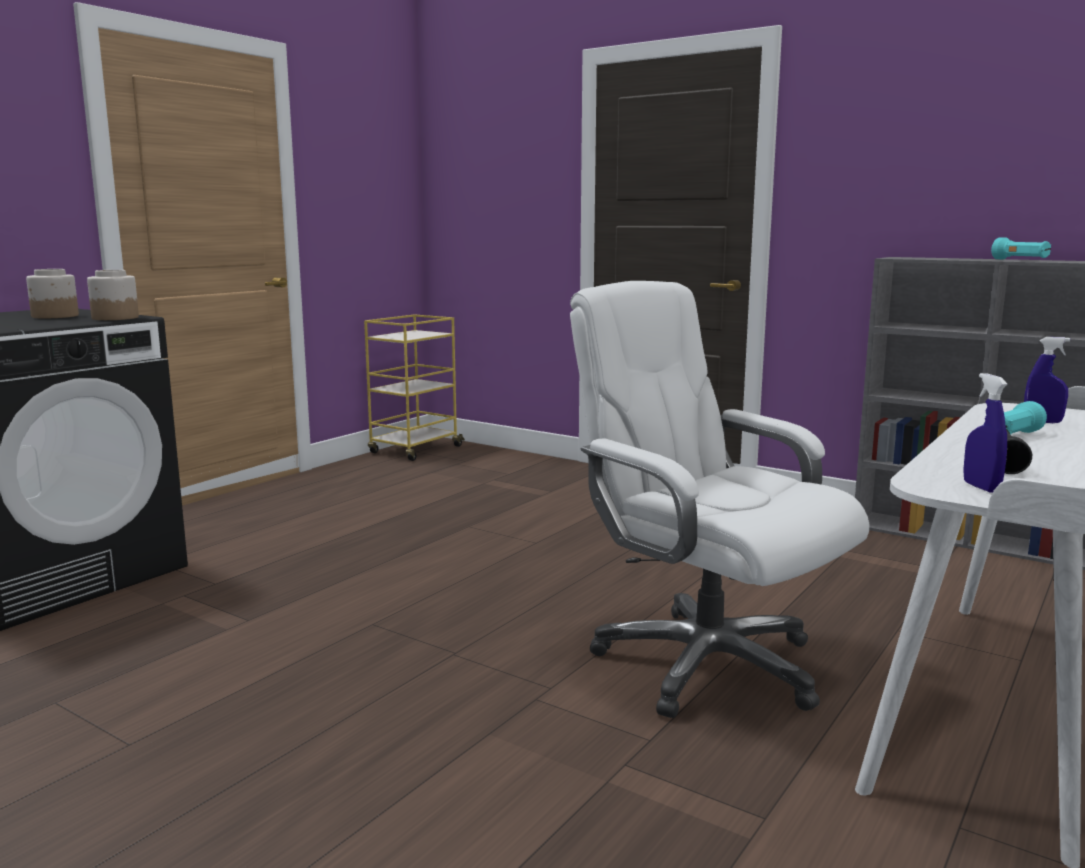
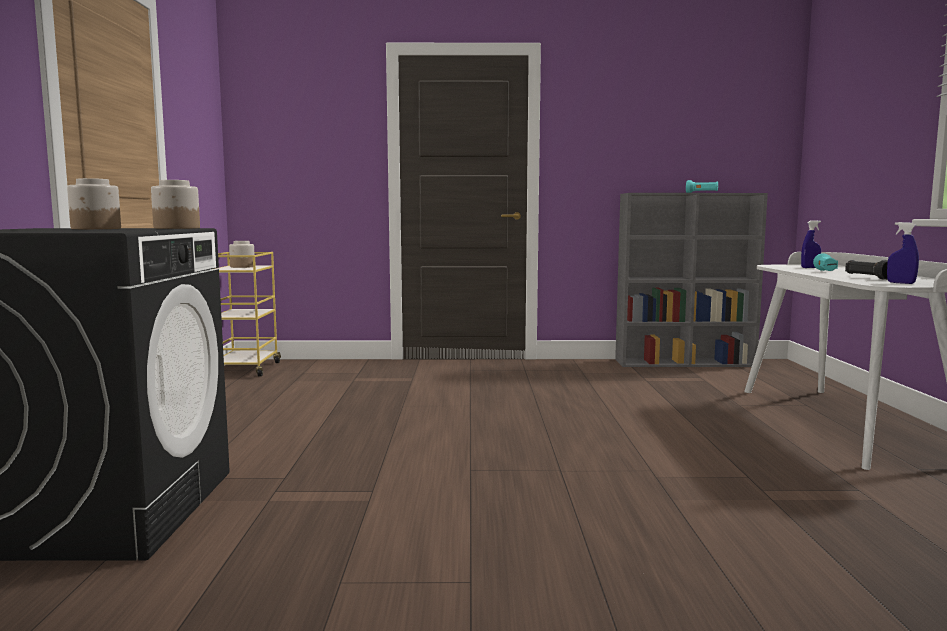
camera: 35 degrees left, 5 degrees down
(415, 333) = (242, 266): none -> jar
(705, 663) = (695, 439): white office chair -> none

